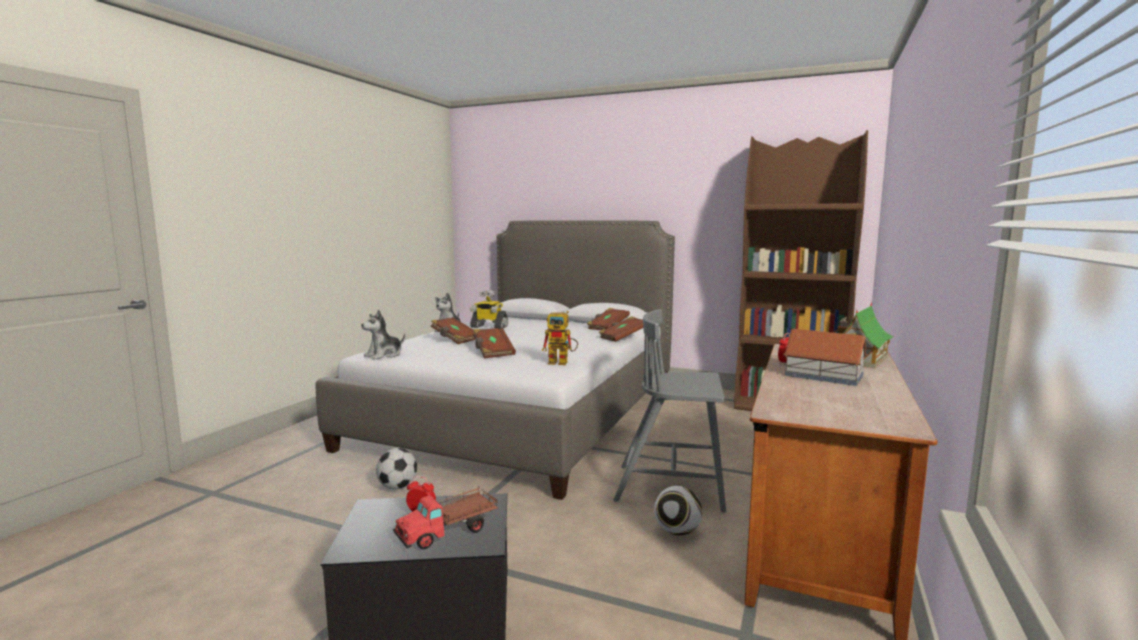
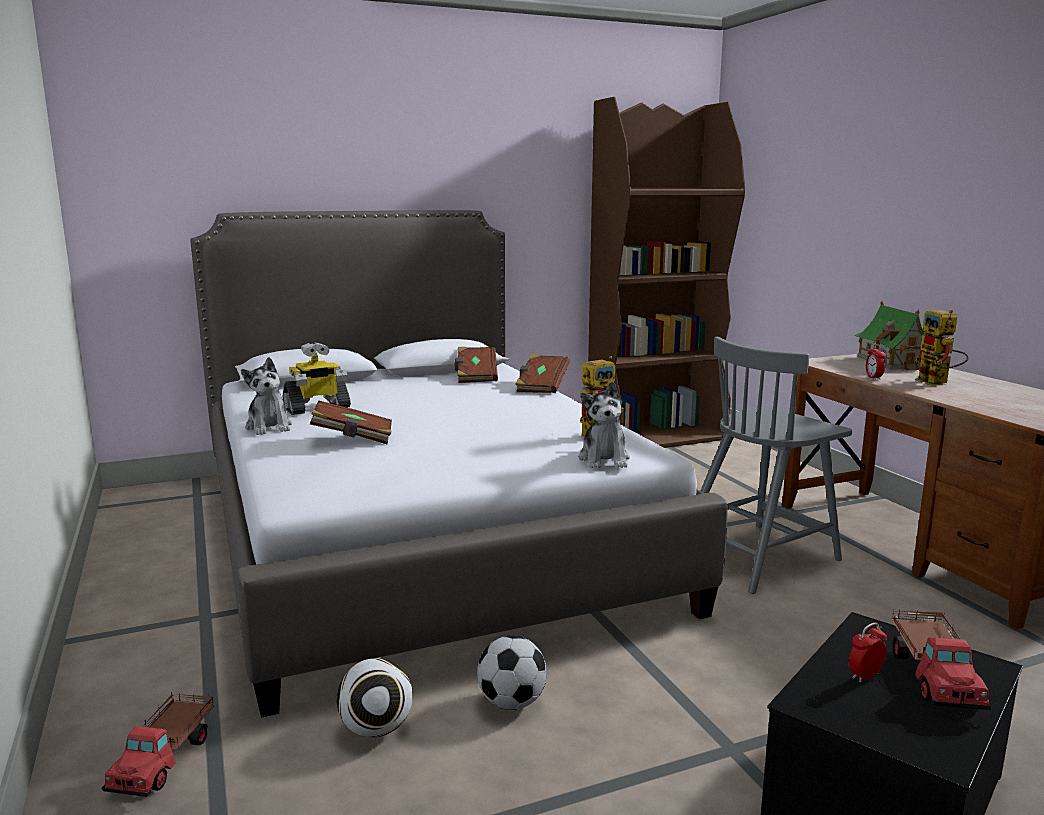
camera: 45 degrees left, 5 degrees up
(284, 450) = (165, 758): none -> toy truck
(384, 355) = (332, 493): plush toy -> plush toy (604, 459)
(493, 352) = (472, 443): brown book -> none
(677, 531) = (854, 595): football -> football (376, 729)
(824, 376) = (938, 383): toy house -> toy robot

